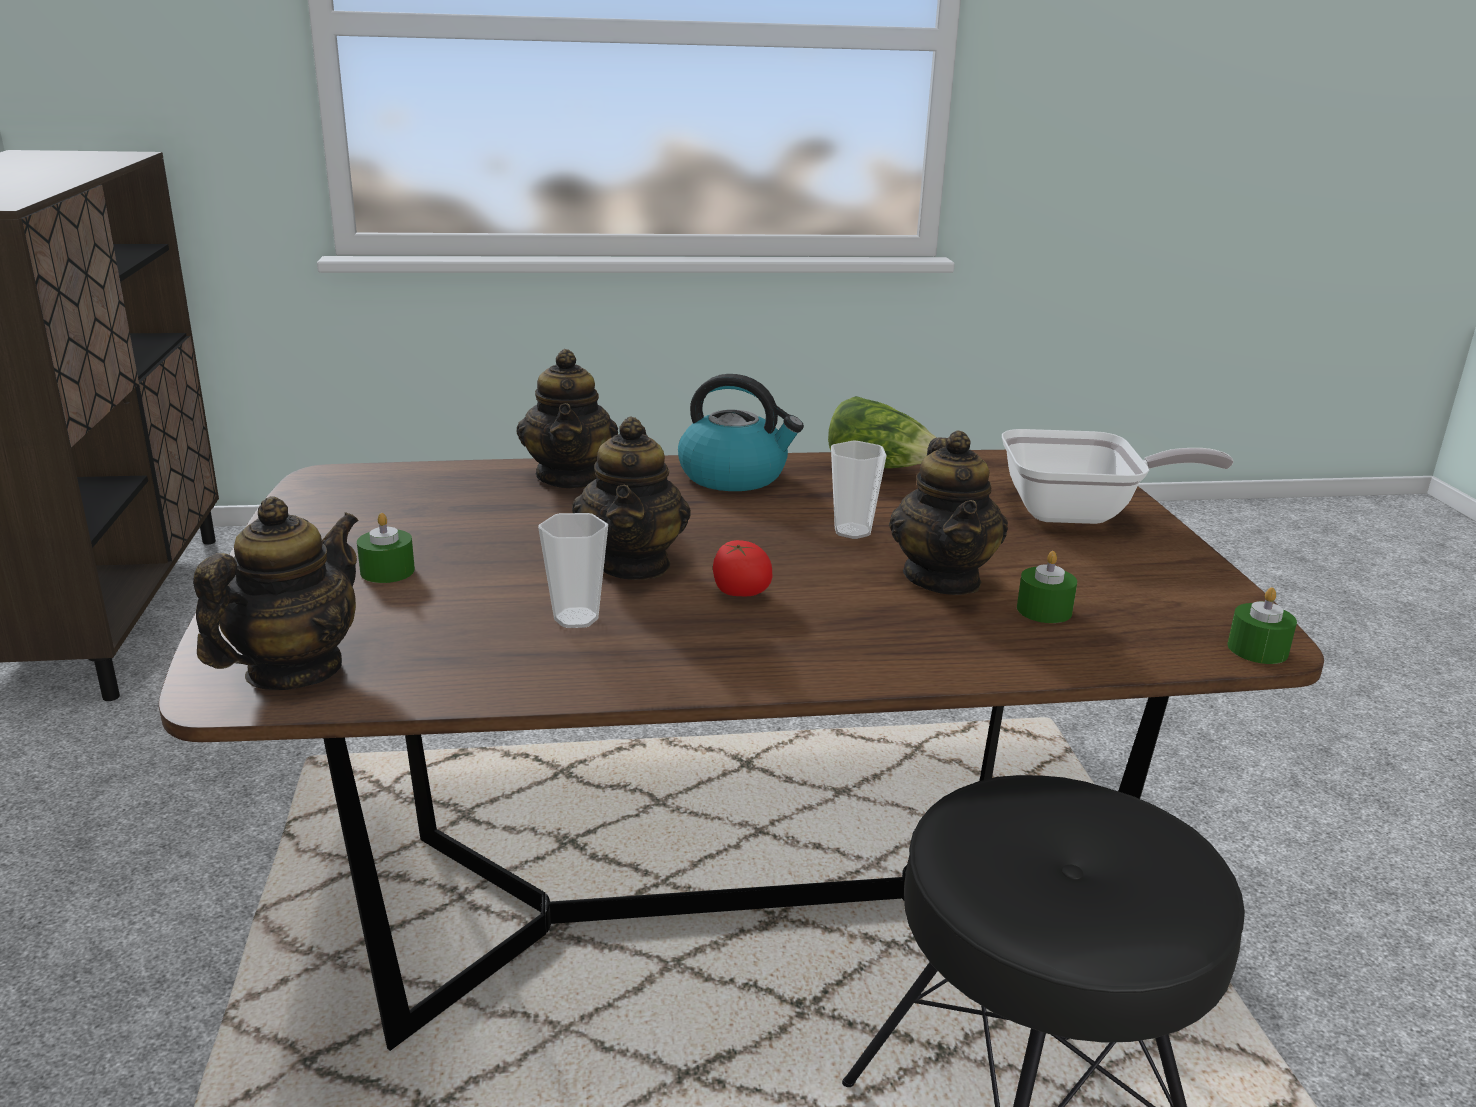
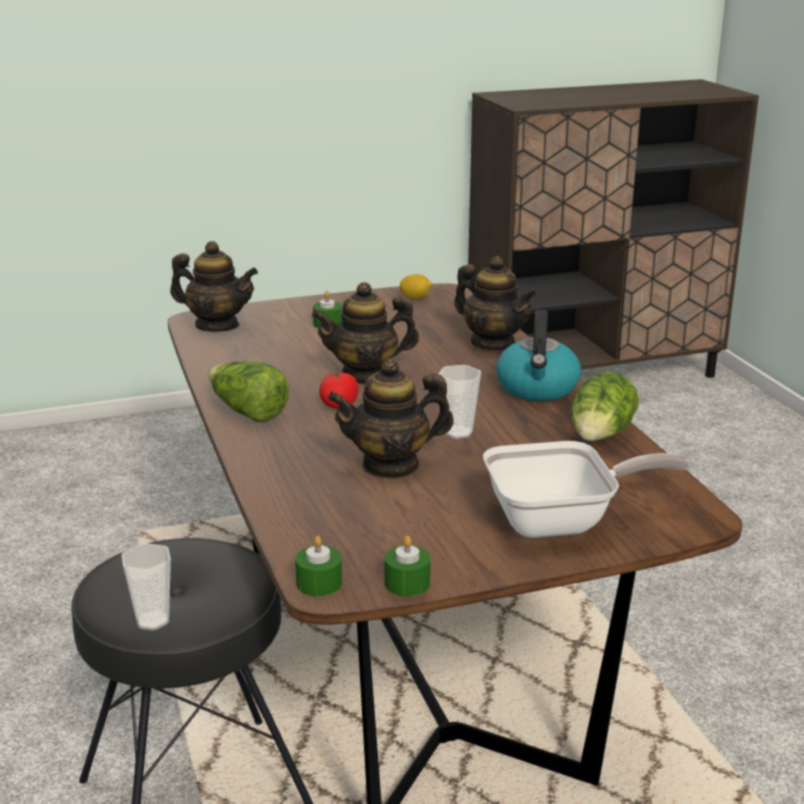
camera: 80 degrees right, 0 degrees up
(334, 499) = (415, 298): none -> lemon
(570, 477) = (493, 343): teapot -> teapot turned 120 degrees counterclockwise
(576, 618) = (288, 370): cup -> cup (153, 621)
(735, 664) = (247, 412): none -> lettuce
(1044, 610) = (354, 501): green candle -> green candle (407, 583)
(1081, 513) = (562, 521): frying pan -> frying pan turned 90 degrees counterclockwise

